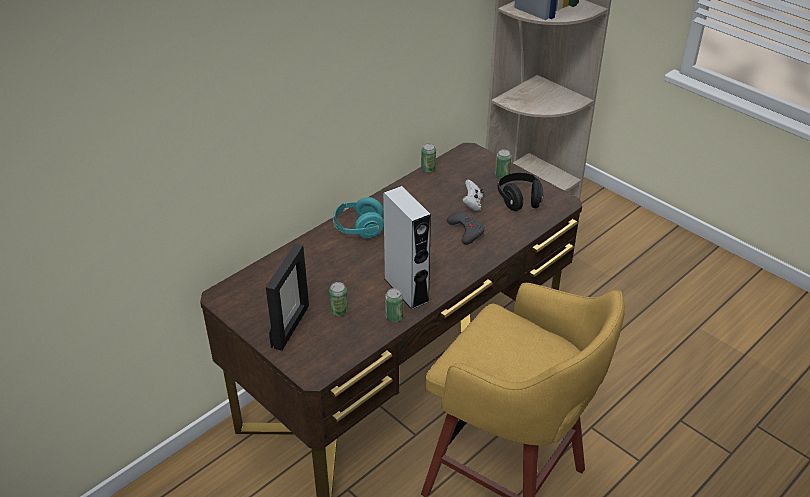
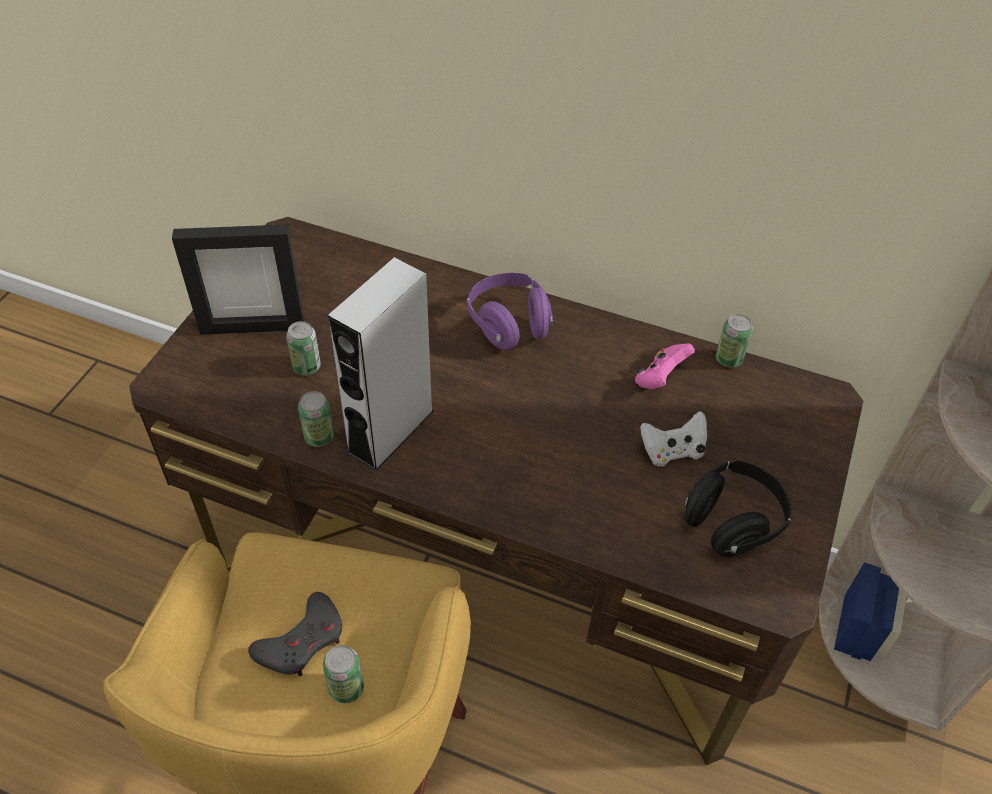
camera: 65 degrees right, 10 degrees up
(358, 229) = (509, 324): turquoise headphones -> purple headphones
(427, 193) = (660, 378): none -> pink game controller
(466, 230) = (590, 465): grey game controller -> grey game controller (302, 641)
(502, 175) = (791, 471): can -> can (346, 688)

